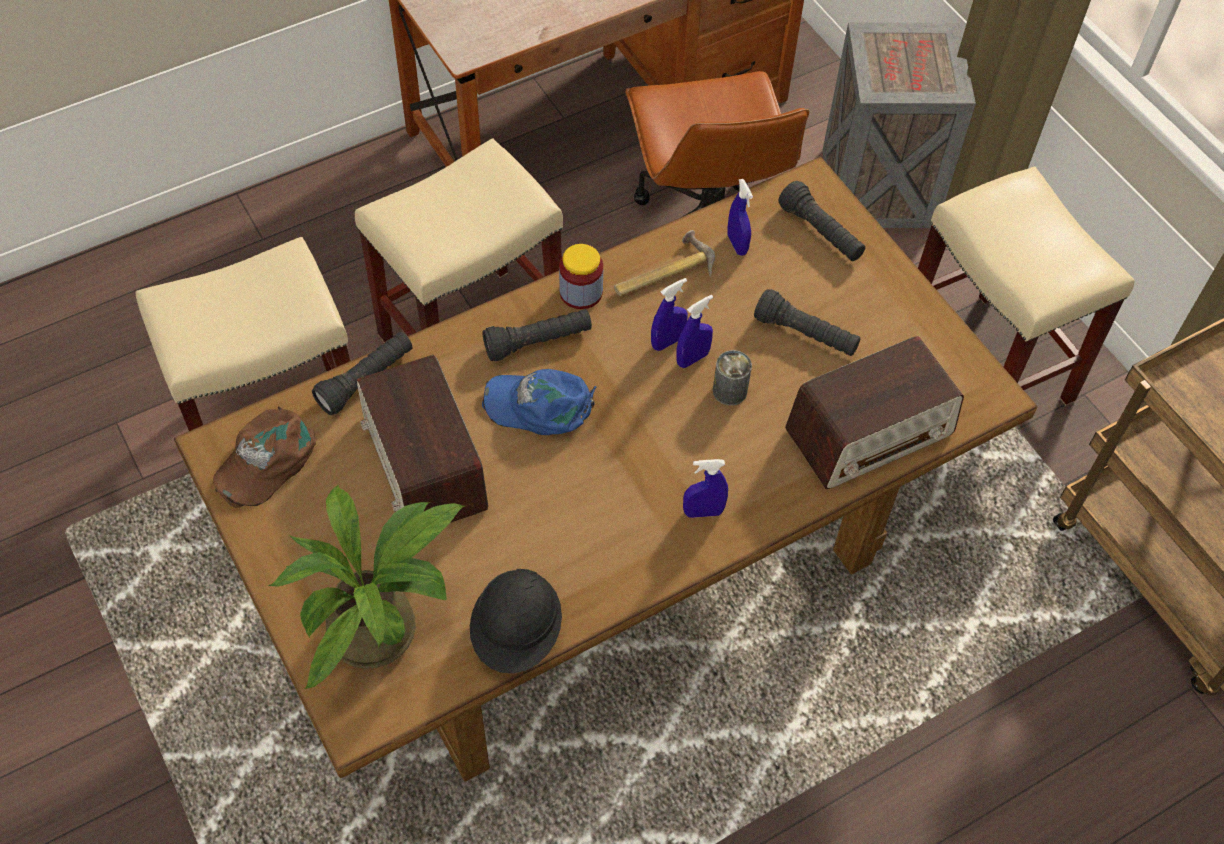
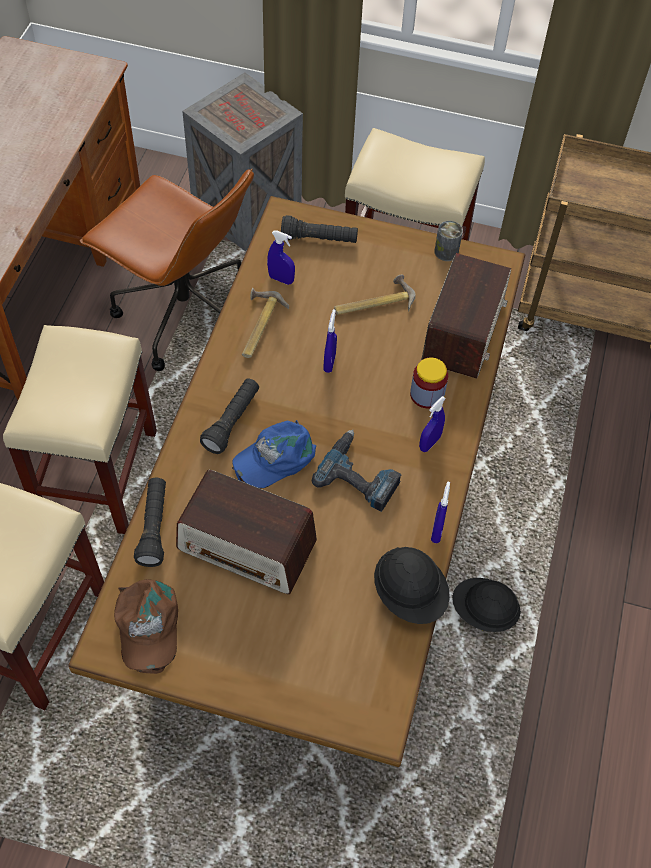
camera: 45 degrees left, 0 degrees up
(384, 627) = (333, 659): potted plant -> none
(581, 292) = (224, 373): jar -> jar (427, 394)
(599, 486) = (360, 475): none -> power drill
(667, 342) = (305, 364): blue spray bottle -> blue spray bottle (437, 531)
(691, 768) = (483, 612): none -> black hard hat
(729, 391) = (369, 365): can -> can (446, 252)
(805, 334) = (373, 302): black flashlight -> hammer

